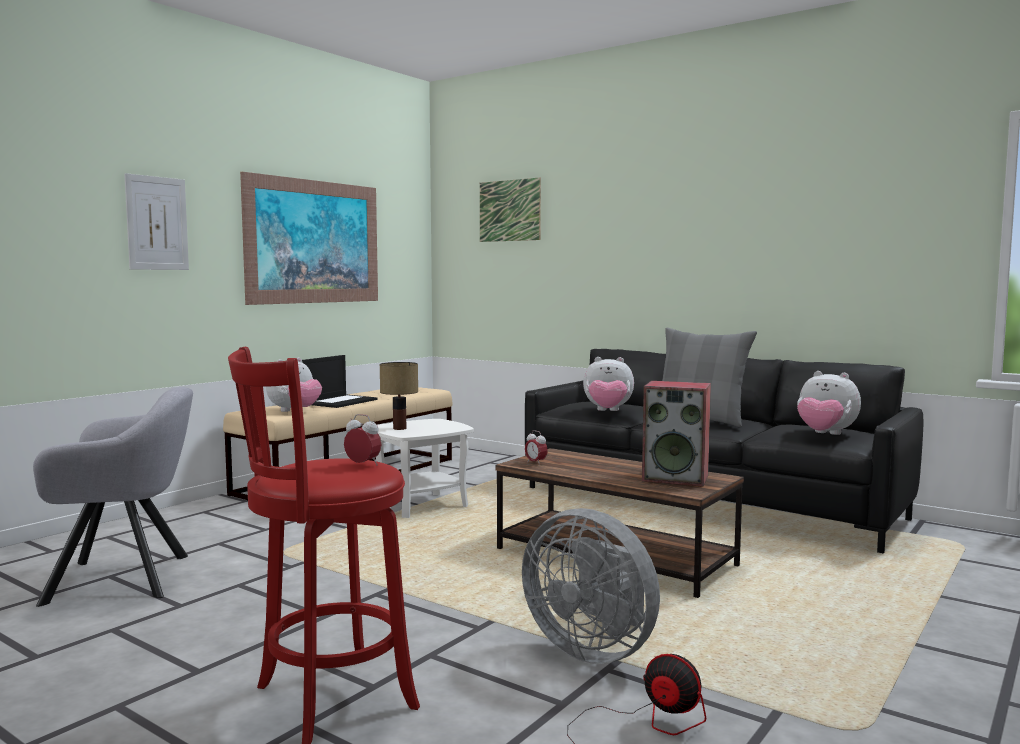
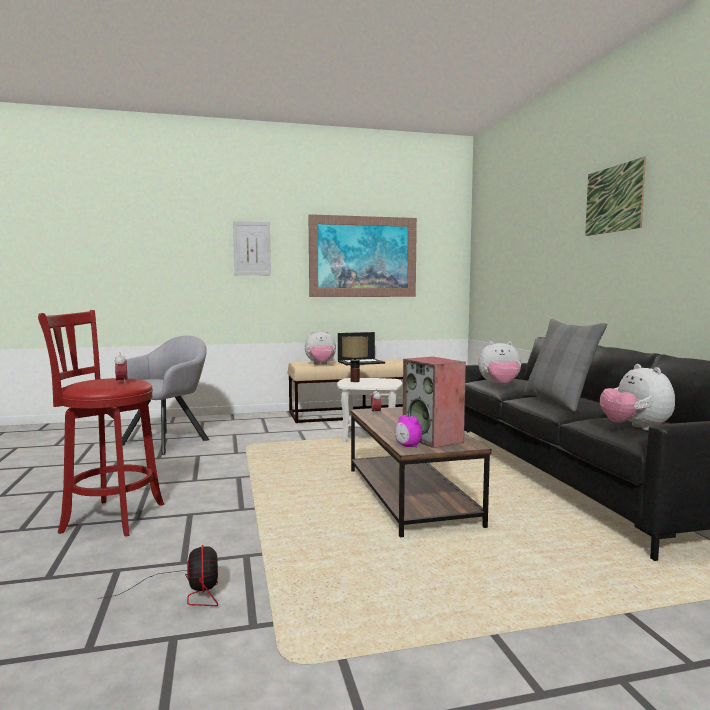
camera: 40 degrees right, 0 degrees up
(128, 578) = (168, 441): grey armchair -> grey armchair turned 90 degrees counterclockwise
(509, 210) = (506, 226): picture -> picture (614, 199)
(593, 649) = (266, 542): grey fan -> none
(607, 411) = (500, 386): plush toy -> plush toy turned 45 degrees counterclockwise
(679, 490) = (407, 446): none -> alarm clock

